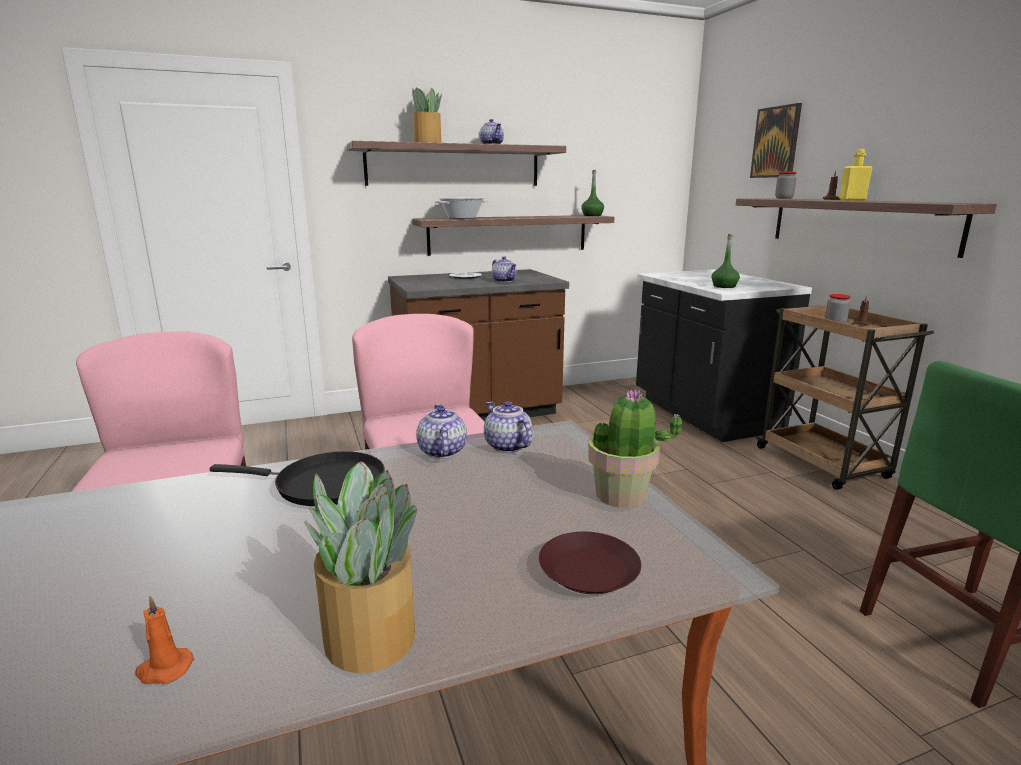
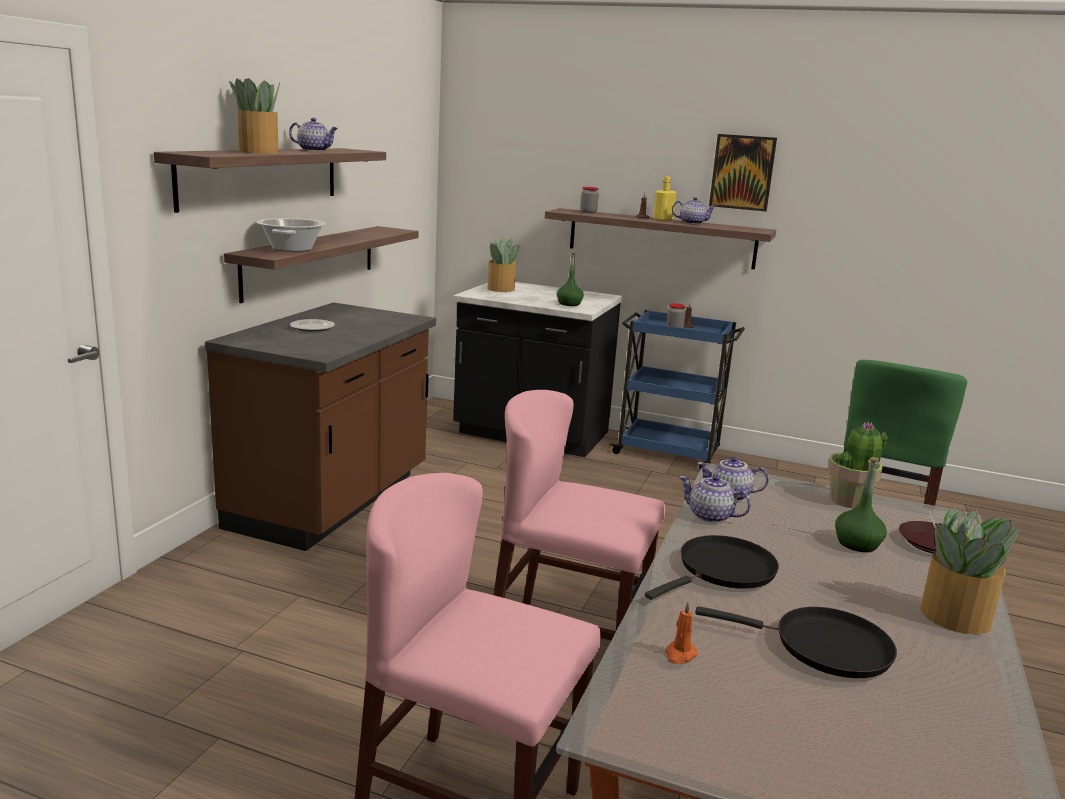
camera: 50 degrees left, 0 degrees up
(163, 669) = (949, 682): orange candle -> orange candle (680, 654)
(195, 569) = (824, 647): none -> black frying pan
(504, 281) = (376, 327): teapot -> teapot (692, 223)
(592, 215) = (391, 230): green bottle -> green bottle (857, 544)
(694, 274) = (500, 289): none -> potted plant
(776, 142) = (560, 154): picture -> picture (742, 172)
(823, 464) = (668, 453): brown cart -> blue cart

